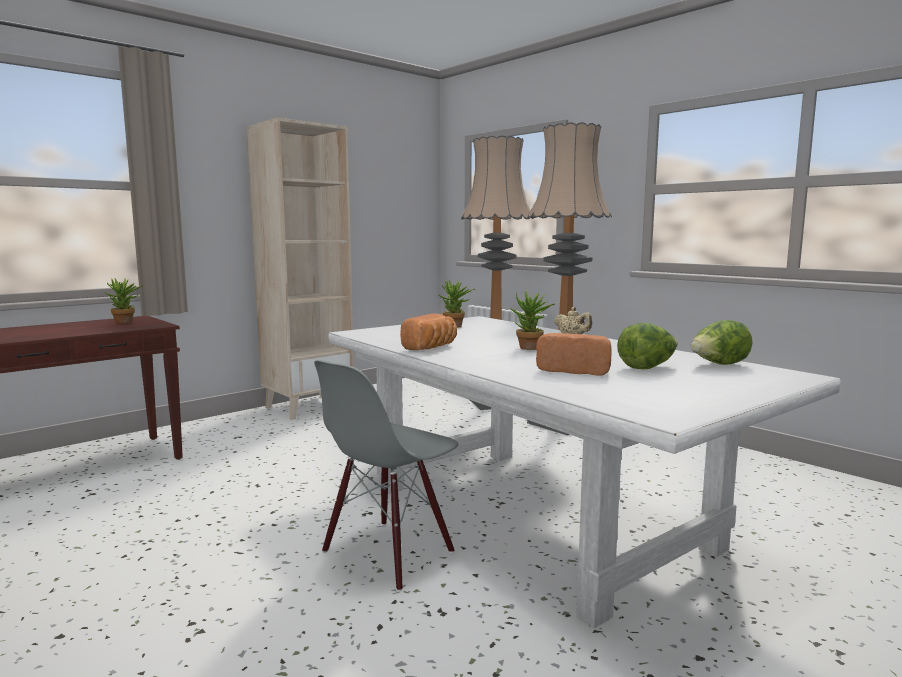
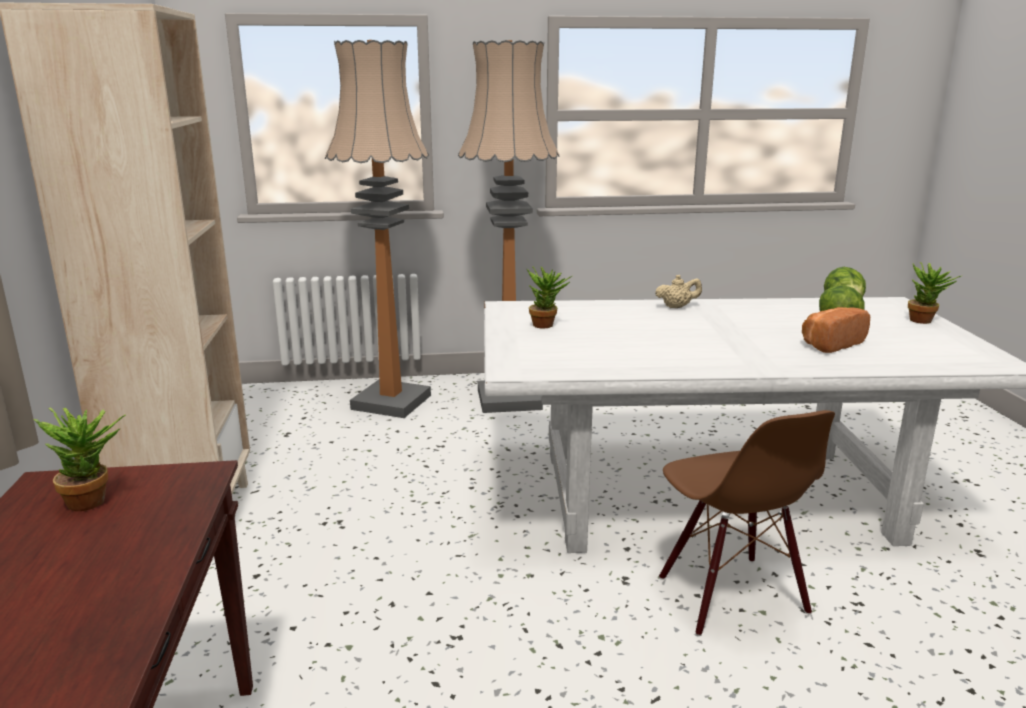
camera: 55 degrees left, 10 degrees up
(388, 553) = (730, 596): grey chair -> brown chair
(432, 347) = (666, 361): bread -> none
(530, 349) = (717, 332): potted plant -> potted plant (925, 321)

